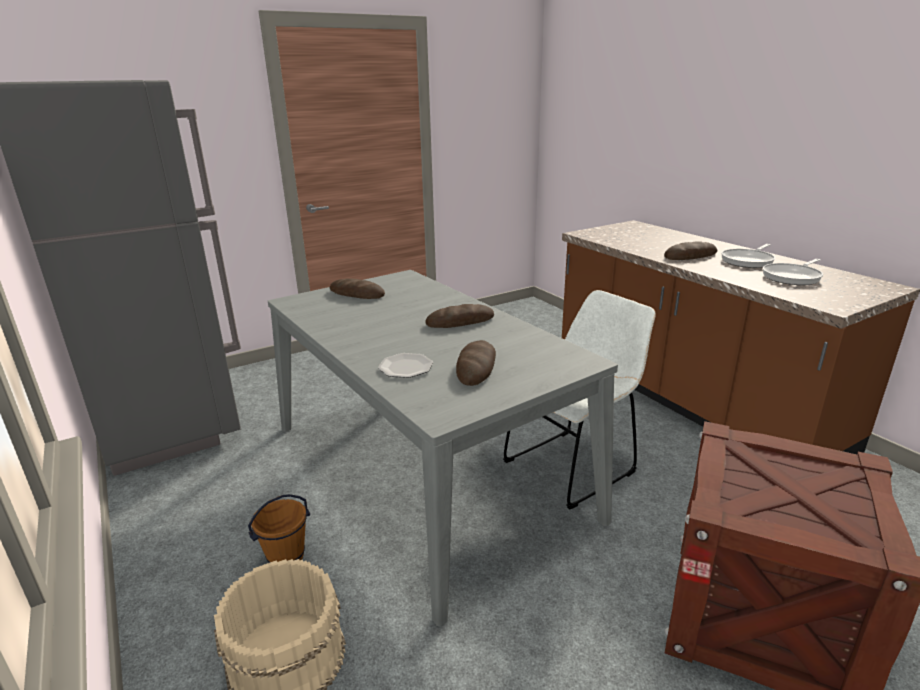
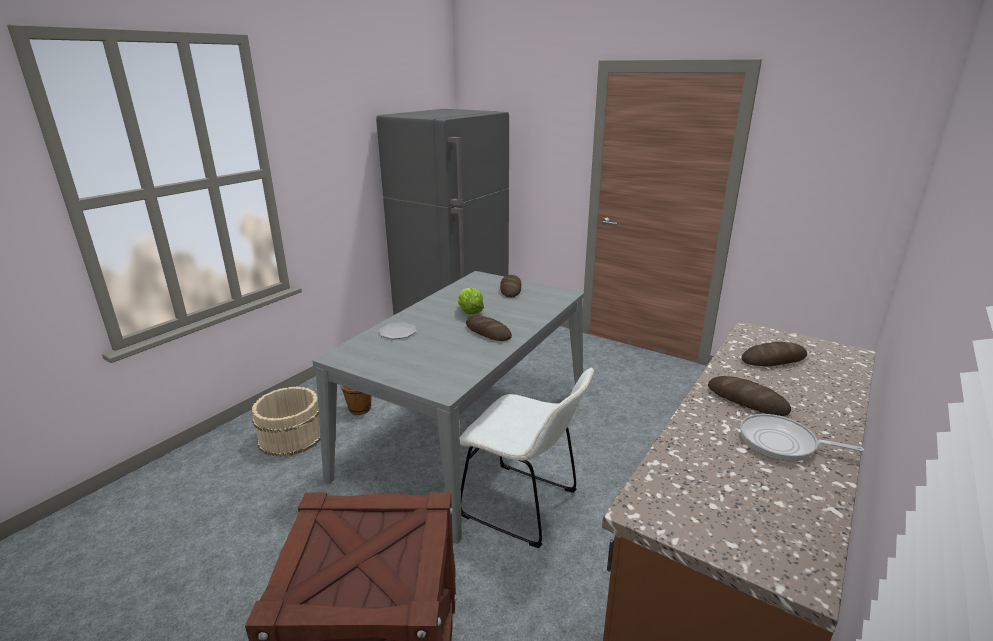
camera: 65 degrees right, 0 degrees up
(395, 321) = (470, 312): none -> lettuce
(476, 367) = (410, 353): bread -> bread (773, 359)
(793, 277) = (744, 480): frying pan -> none

